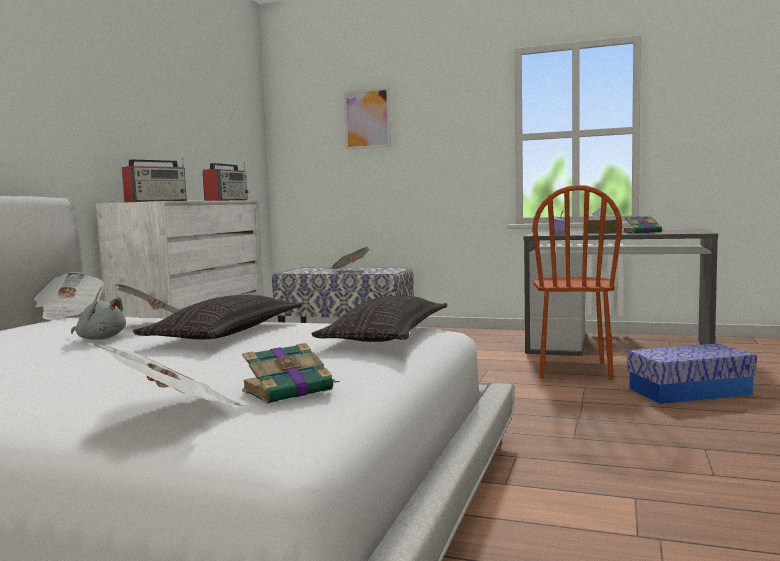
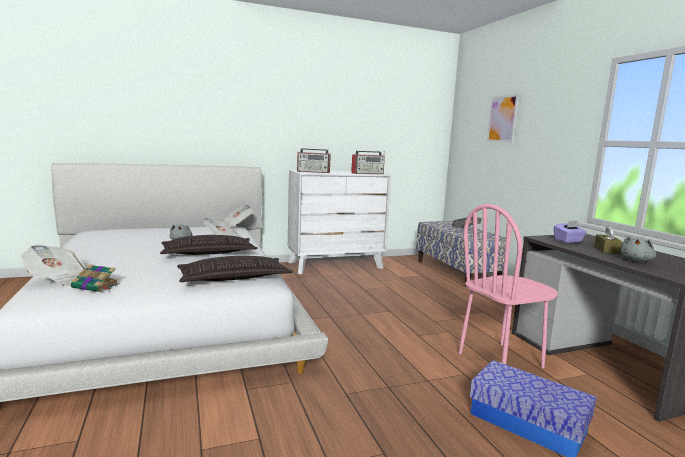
camera: 50 degrees right, 5 degrees up
(573, 370) = (500, 360): brown chair -> pink chair
(643, 232) = (636, 260): book -> grey plush toy

